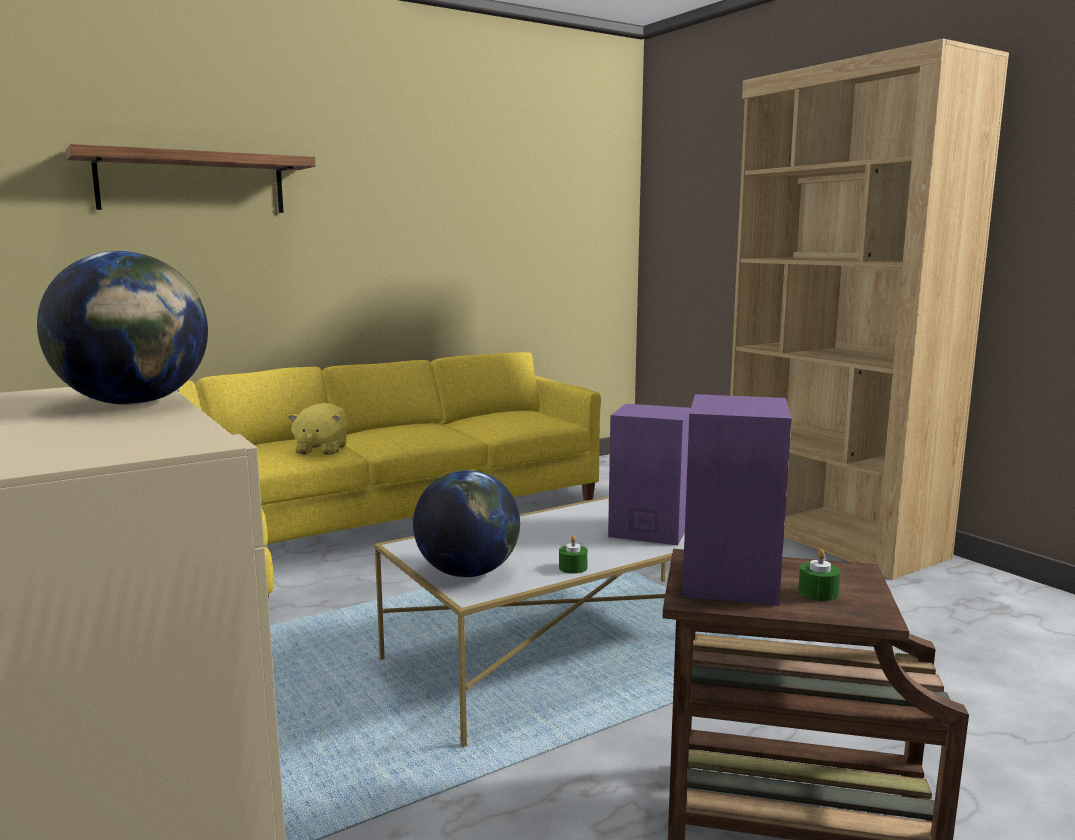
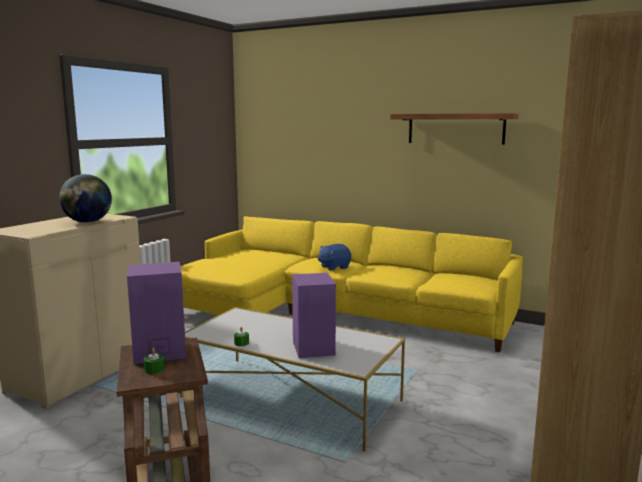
camera: 60 degrees right, 0 degrees up
(192, 183) = (332, 127): shelf -> shelf (455, 128)
(321, 449) = (334, 267): yellow plush toy -> blue plush toy
(467, 572) = (218, 327): globe -> none

